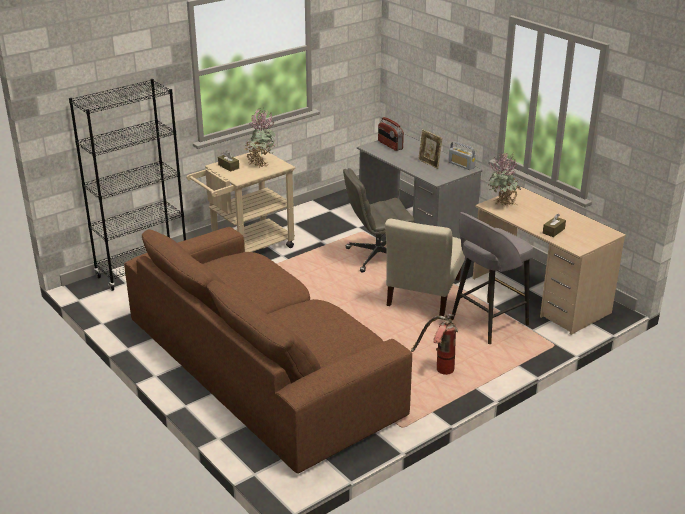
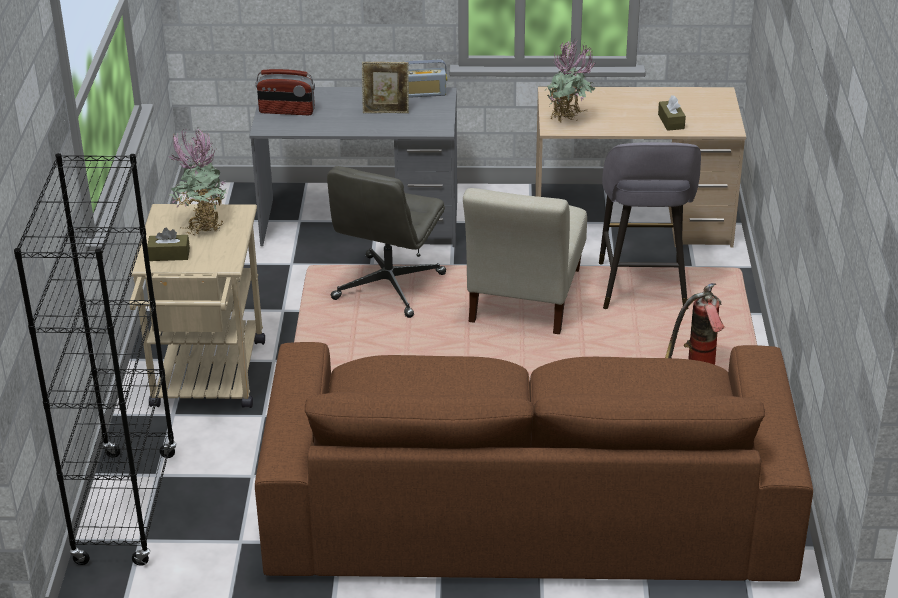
camera: 50 degrees left, 5 degrees up
(423, 294) = (524, 299): beige chair -> beige chair turned 45 degrees clockwise

